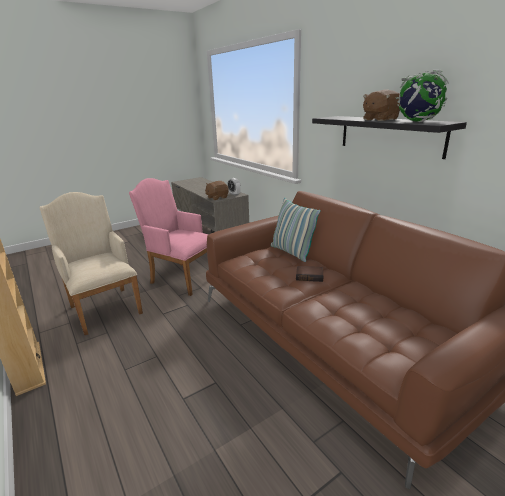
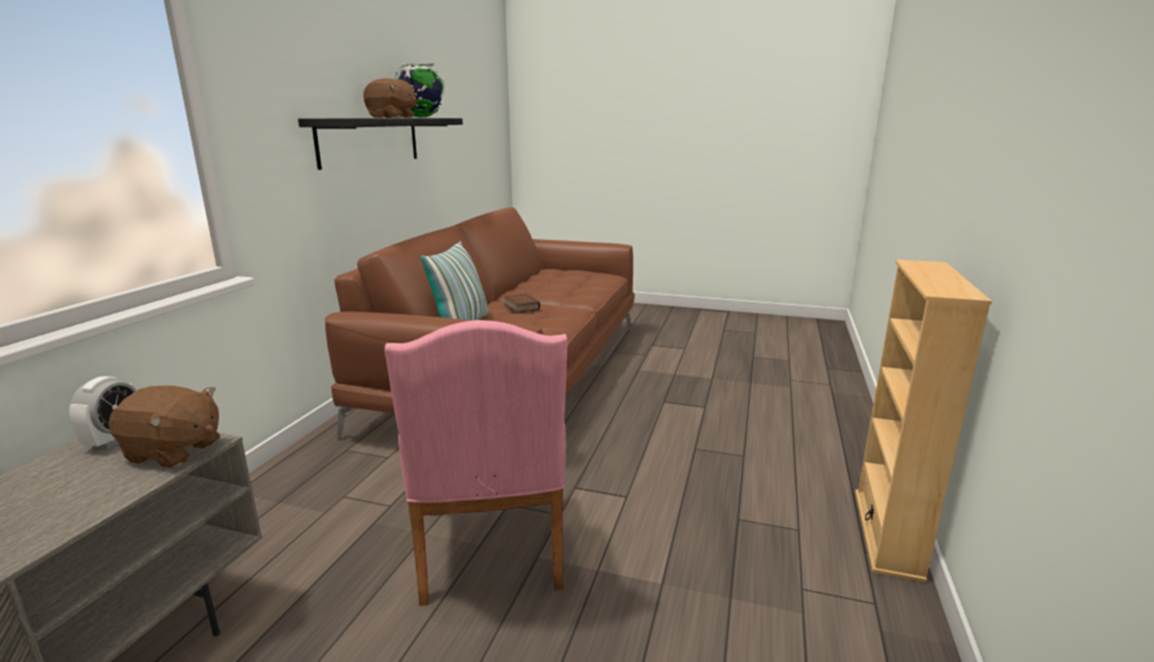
camera: 130 degrees left, 5 degrees down
(104, 307) = (712, 582): beige armchair -> none

